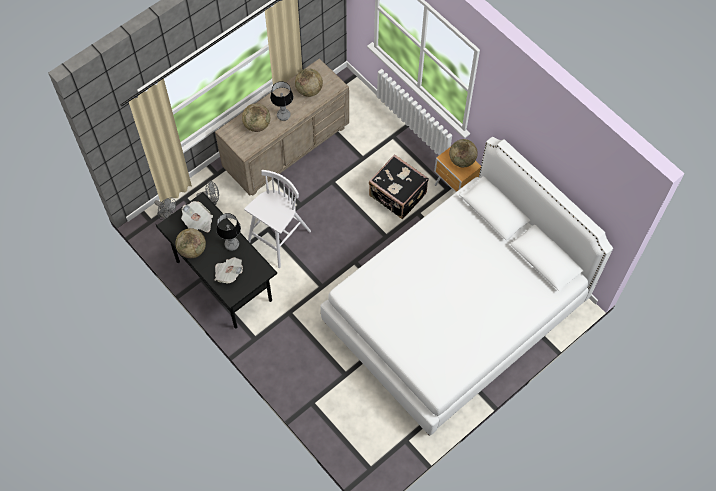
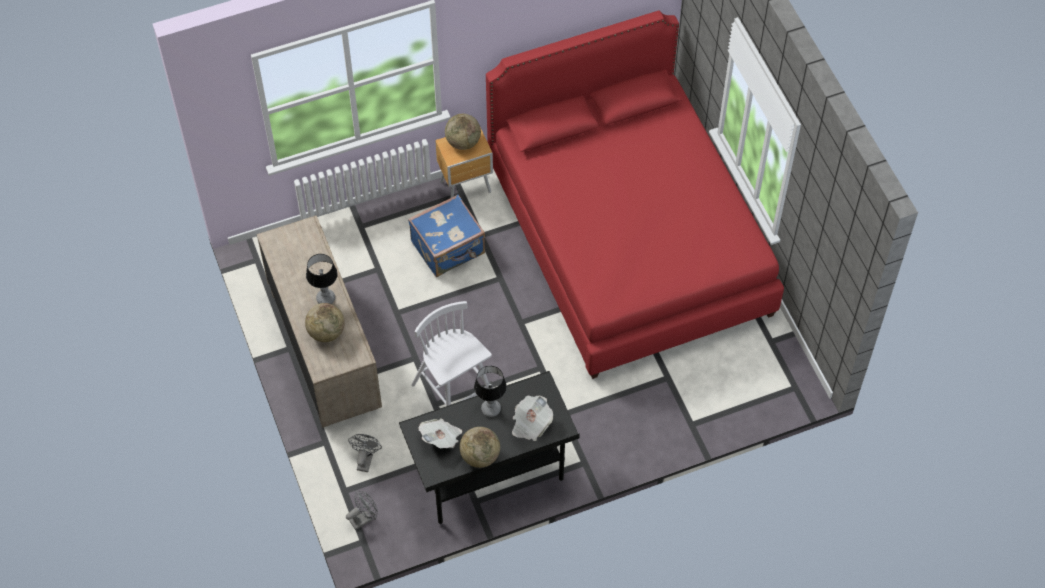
camera: 70 degrees left, 5 degrees down
(309, 90) = (301, 259): globe -> none
(397, 196) = (448, 248): black suitcase -> blue suitcase
(455, 311) = (628, 239): white bed -> red bed

